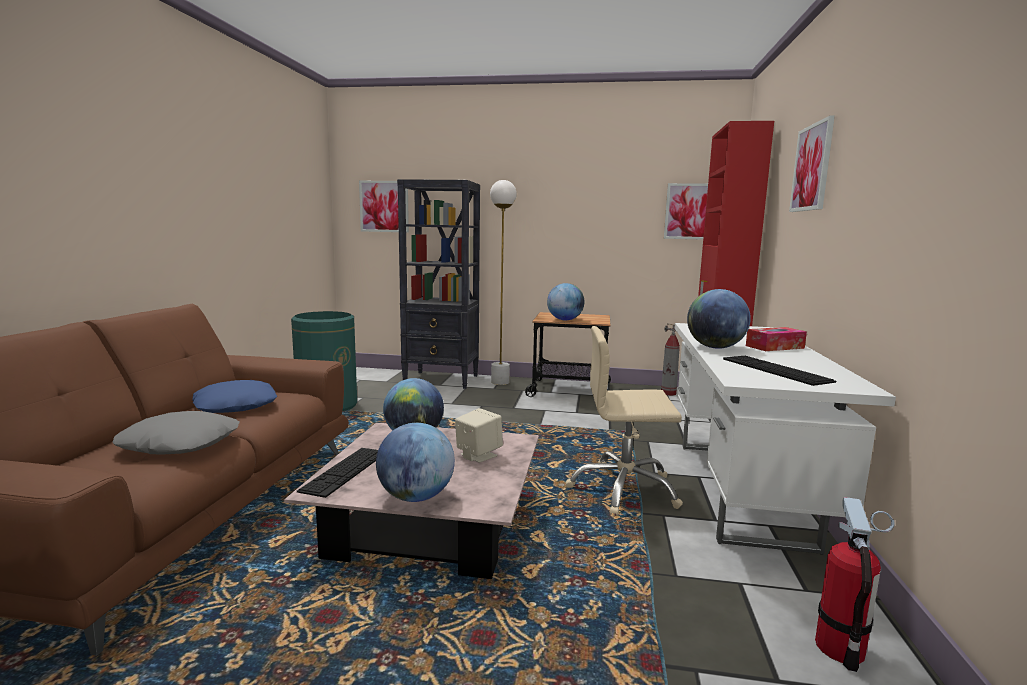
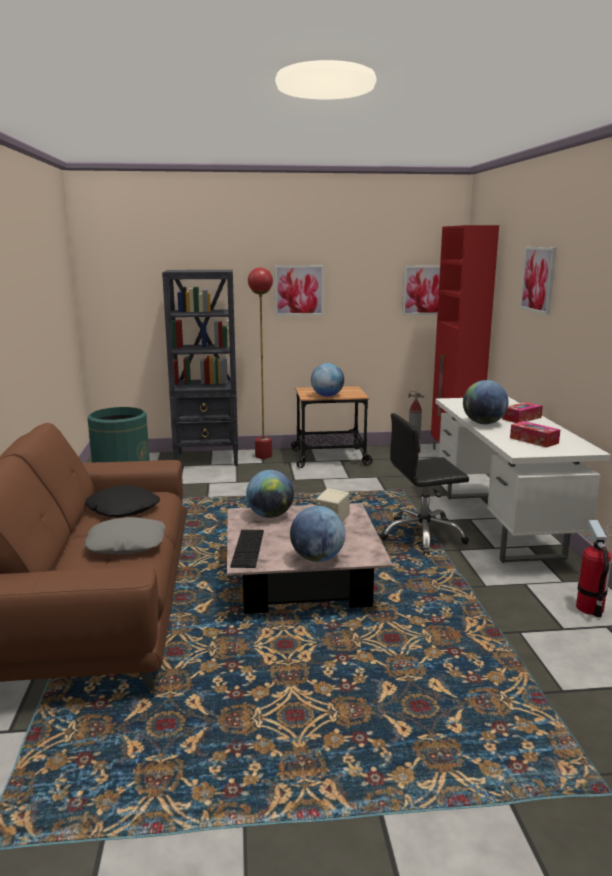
camera: 15 degrees left, 5 degrees up
(235, 406) = (122, 509): blue pillow -> black pillow
(384, 206) = (133, 292): picture -> picture (299, 290)
(500, 382) = (263, 456): white floor lamp -> red floor lamp
(624, 489) = (423, 536): beige office chair -> black office chair
(775, 370) = (534, 440): keyboard -> tissue box

